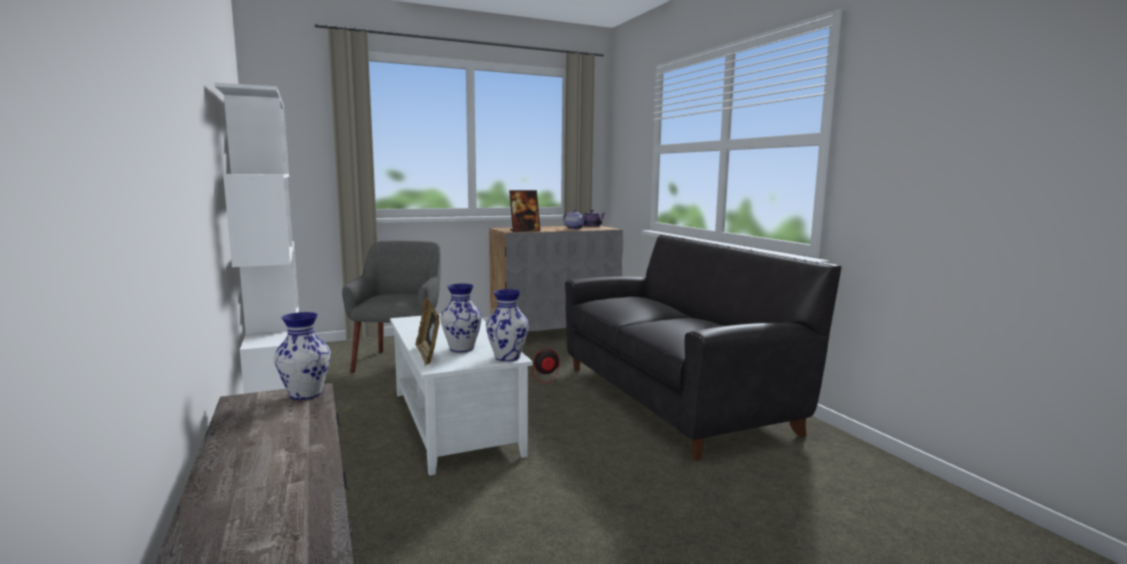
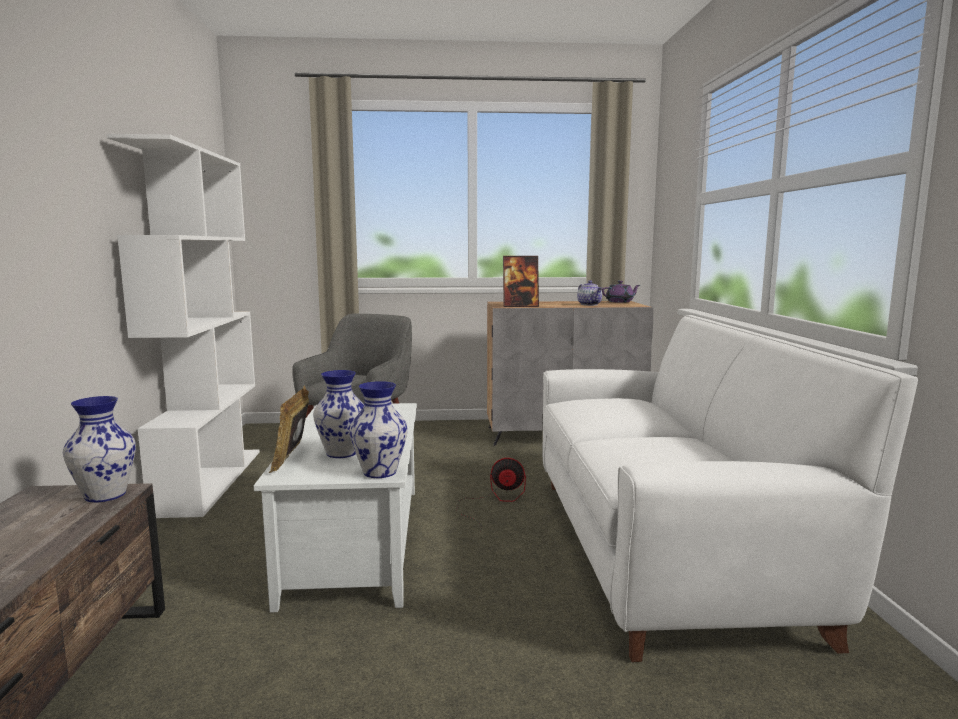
camera: 20 degrees right, 0 degrees up
(674, 398) = (663, 550): black sofa -> white sofa

